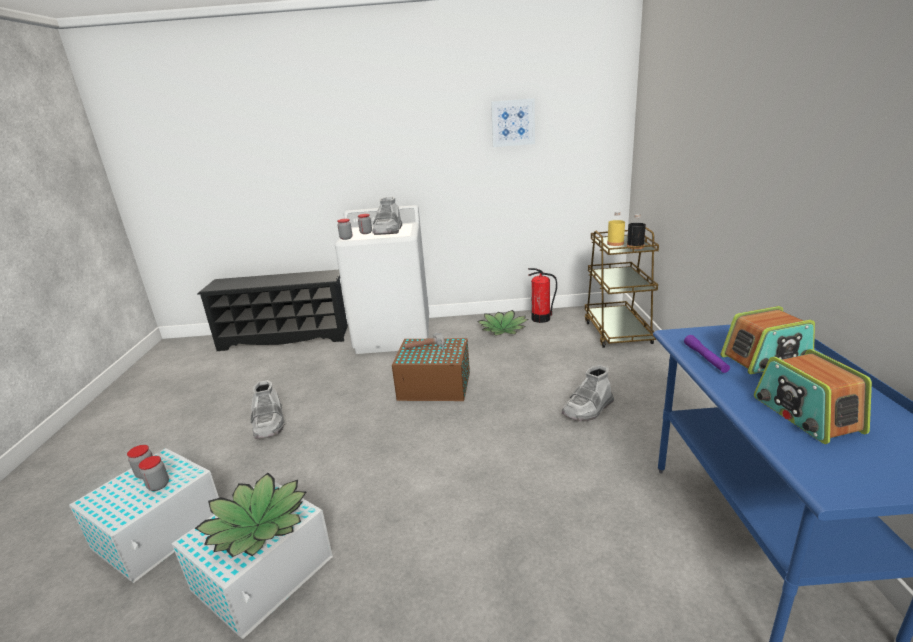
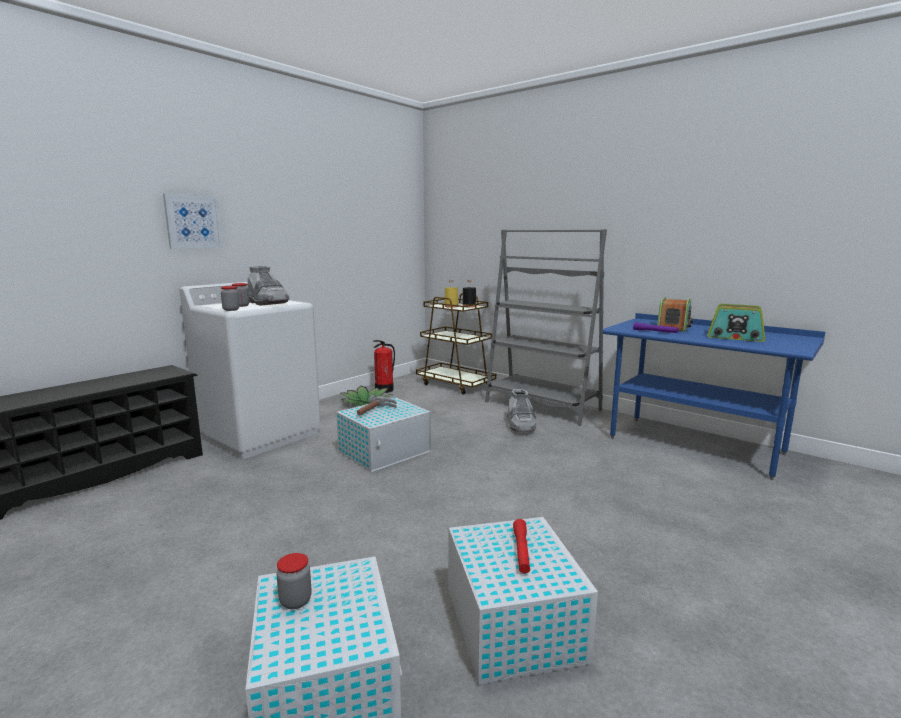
camera: 50 degrees left, 10 degrees down
(158, 485) = (342, 596): jar -> none
(257, 525) = (521, 551): potted plant -> red flashlight
(269, 424) = (262, 543): grey boot -> none
(435, 386) = (386, 451): brown storage box -> white storage box
(513, 123) = (345, 203): picture -> picture (193, 221)
(659, 394) = (542, 406): none -> grey bookcase

